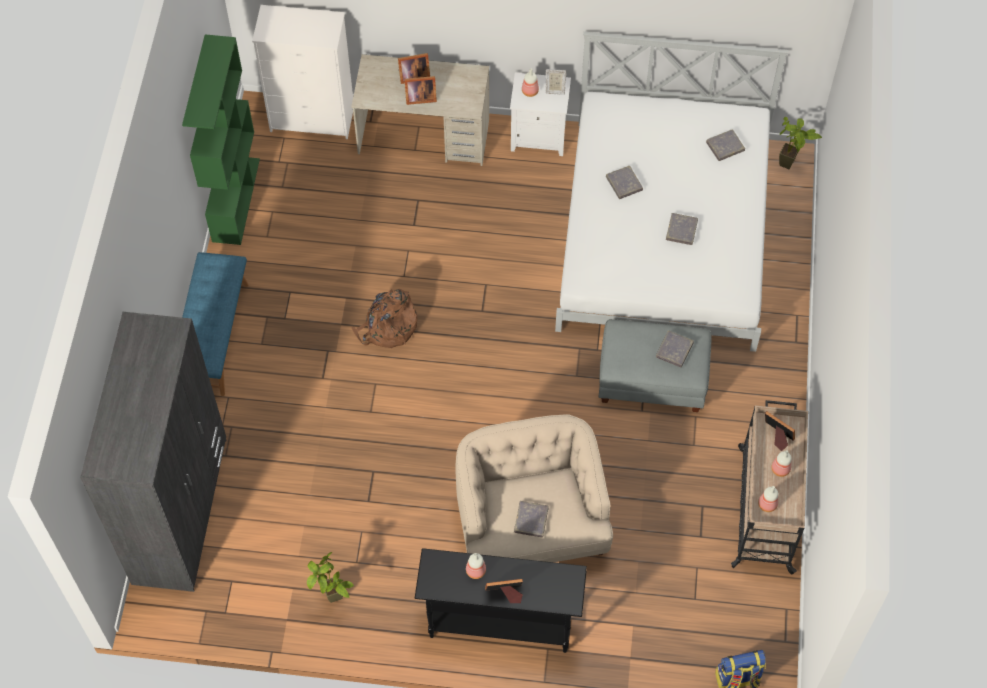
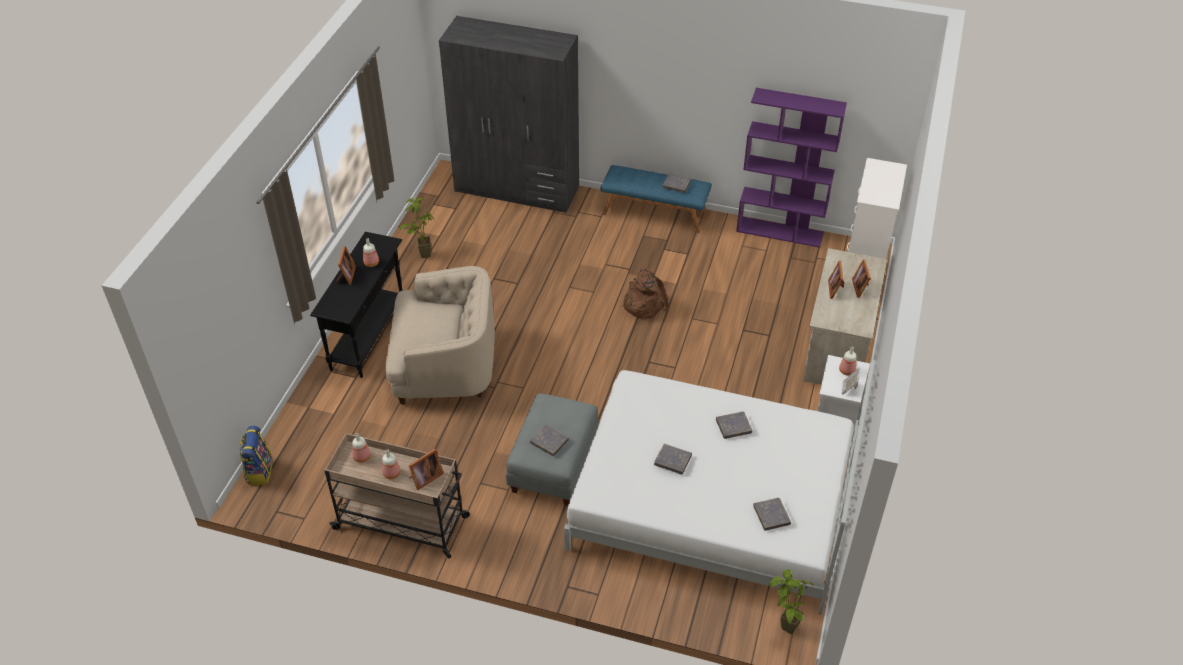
camera: 100 degrees right, 15 degrees down
(235, 199) = (780, 232): green bookcase -> purple bookcase
(531, 520) = (417, 322): grey book -> grey book (676, 184)

